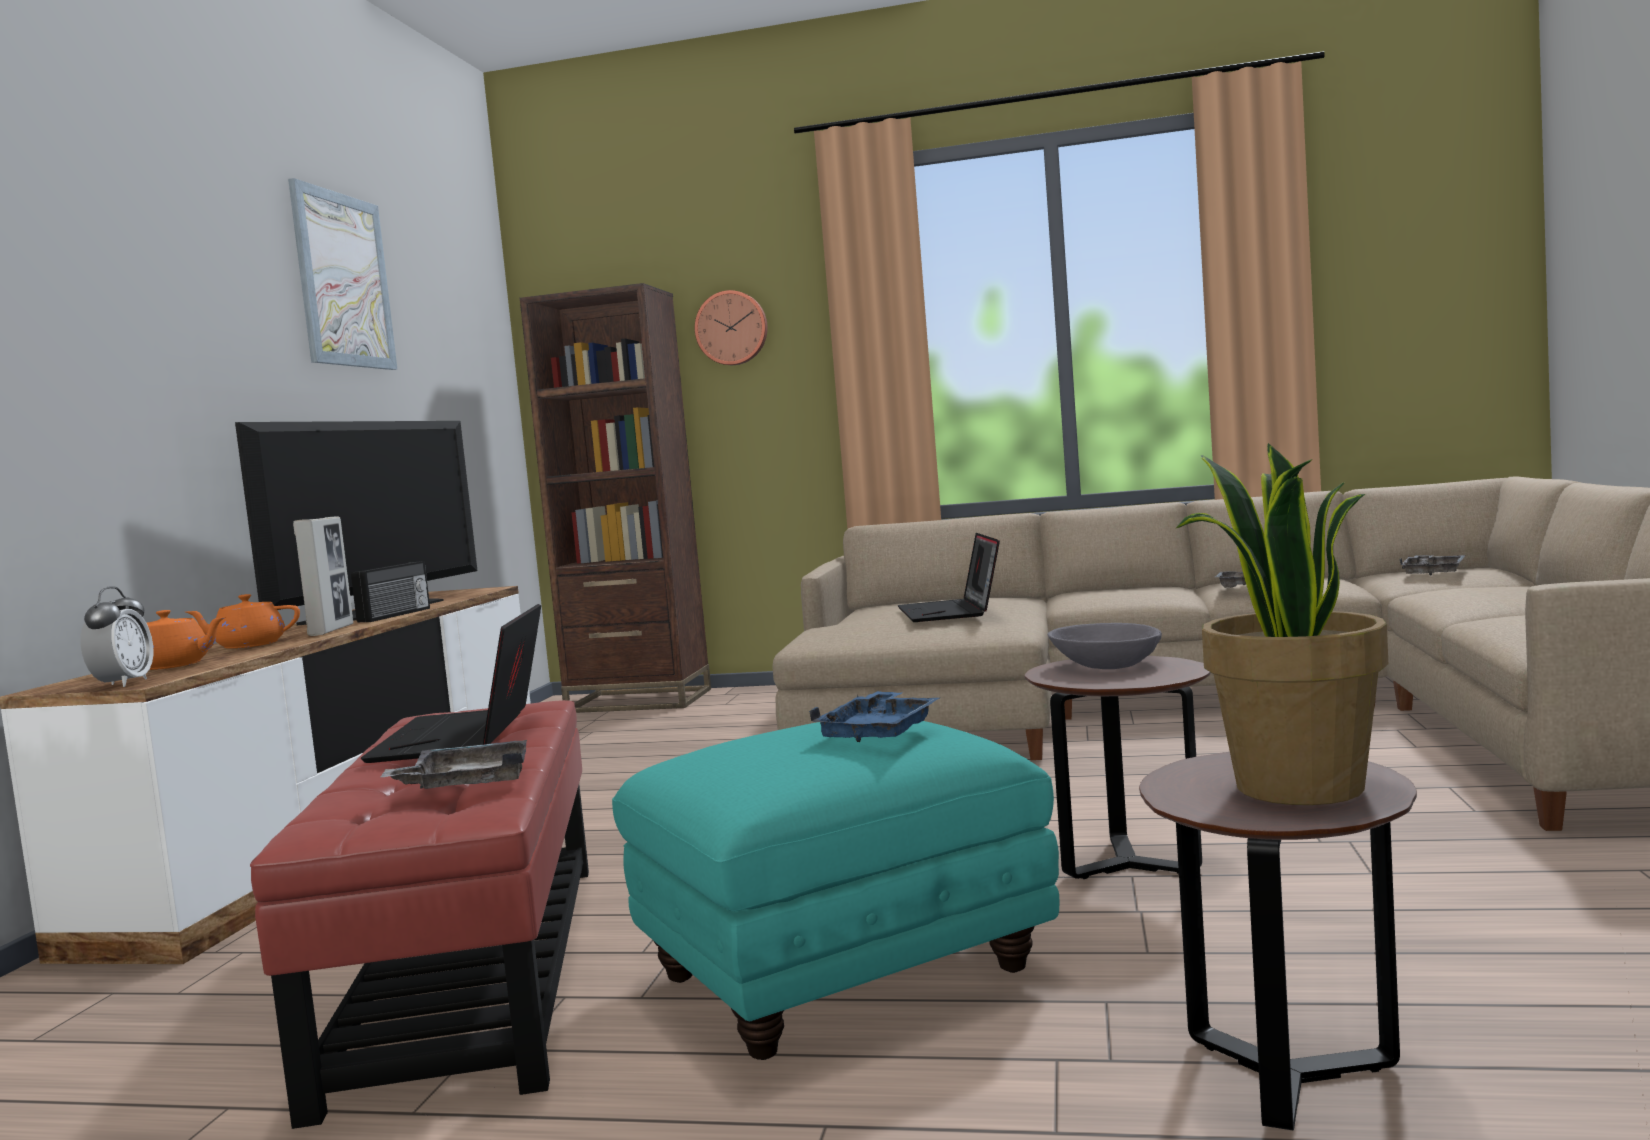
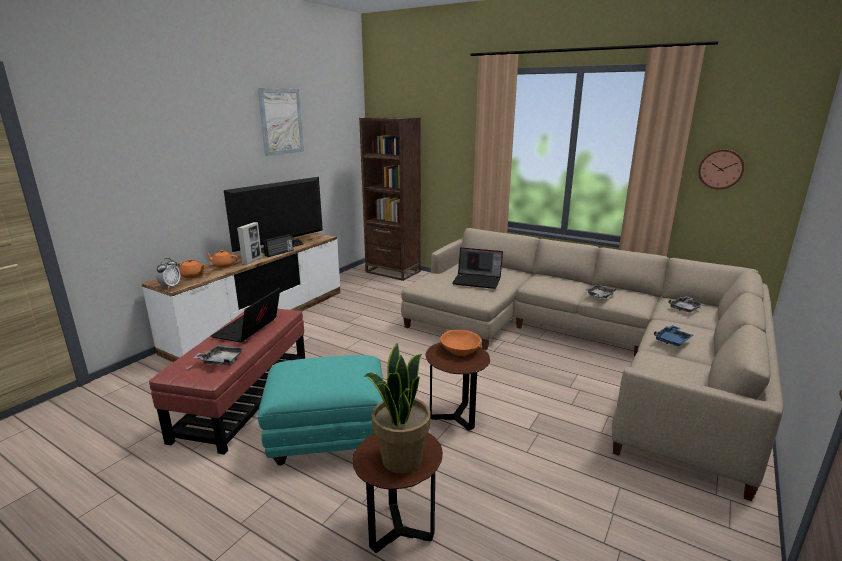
camera: 20 degrees right, 15 degrees up
(732, 328) = (441, 135): wall clock -> wall clock (721, 169)
(880, 732) = (340, 374): blue tray -> blue tray (672, 340)
(951, 612) = (478, 281): laptop -> laptop turned 90 degrees counterclockwise
(1106, 664) = (460, 350): grey bowl -> orange bowl

